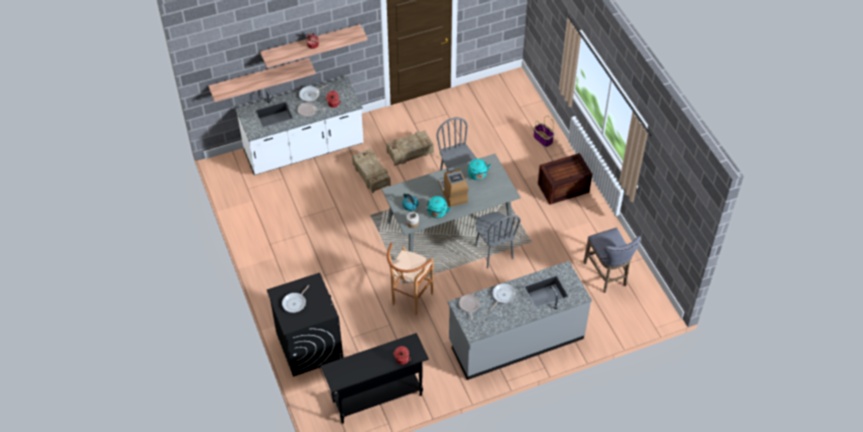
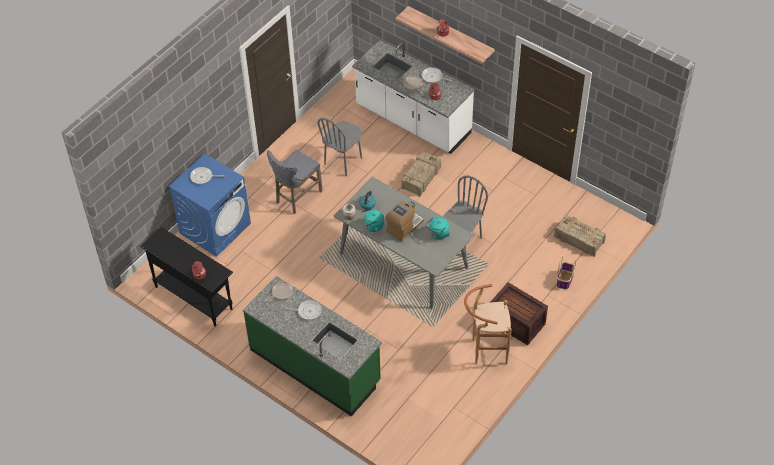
camera: 60 degrees right, 0 degrees up
(260, 77) = (405, 29): shelf -> none
(309, 345) = (215, 228): black washing machine -> blue washing machine
(409, 301) = (304, 271): brown stool -> brown stool (485, 350)
(410, 152) = (468, 191): crate -> crate (579, 240)
(493, 252) = (400, 305): grey chair -> grey chair (343, 161)
(515, 340) = (315, 365): grey counter -> green counter
(607, 275) = (437, 403): grey stool -> grey stool (296, 197)

